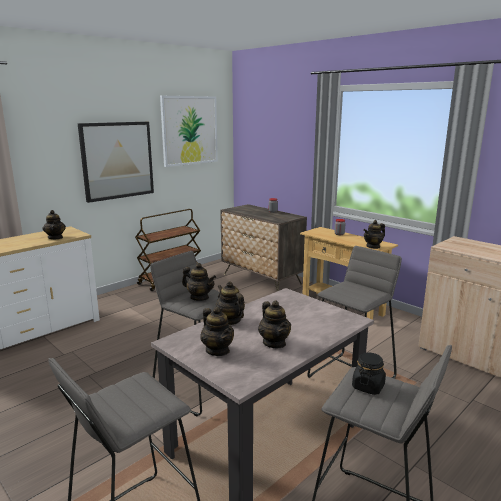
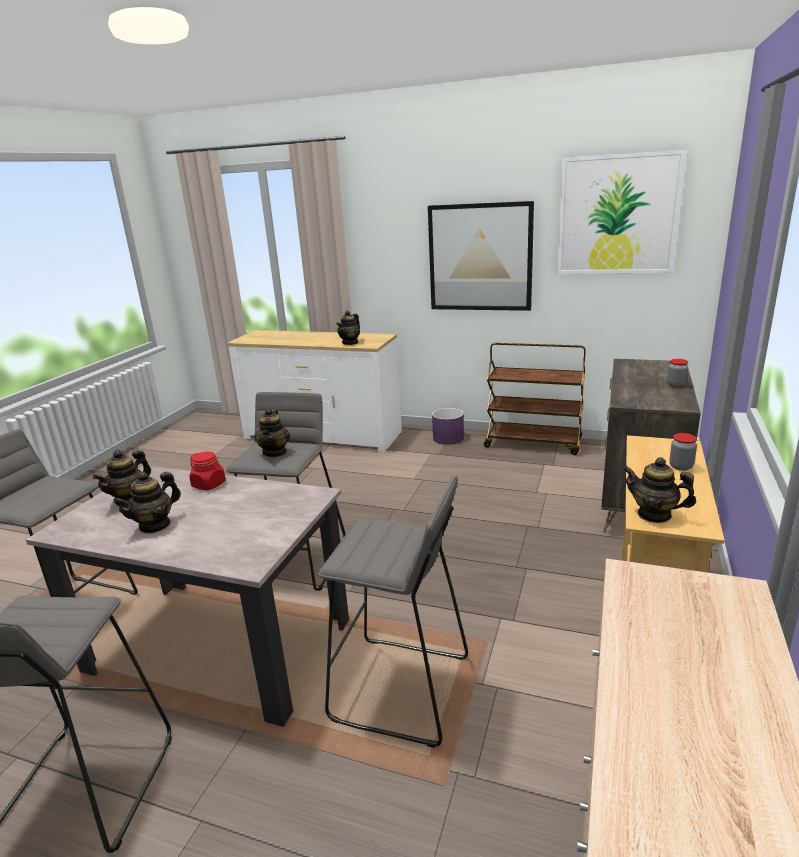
camera: 65 degrees right, 5 degrees up
(120, 297) = (448, 438): none -> purple planter
(230, 320) = (209, 484): teapot -> red jar
(368, 386) = (54, 616): black jar -> none

